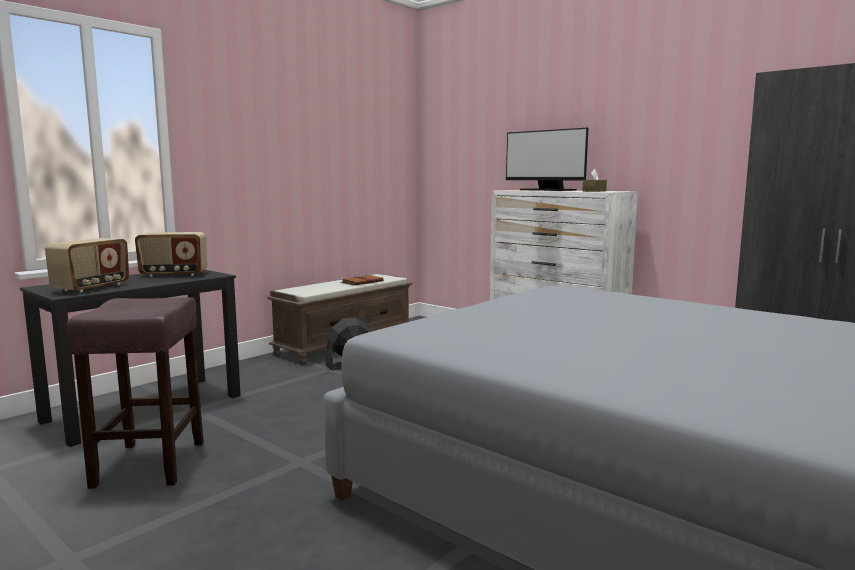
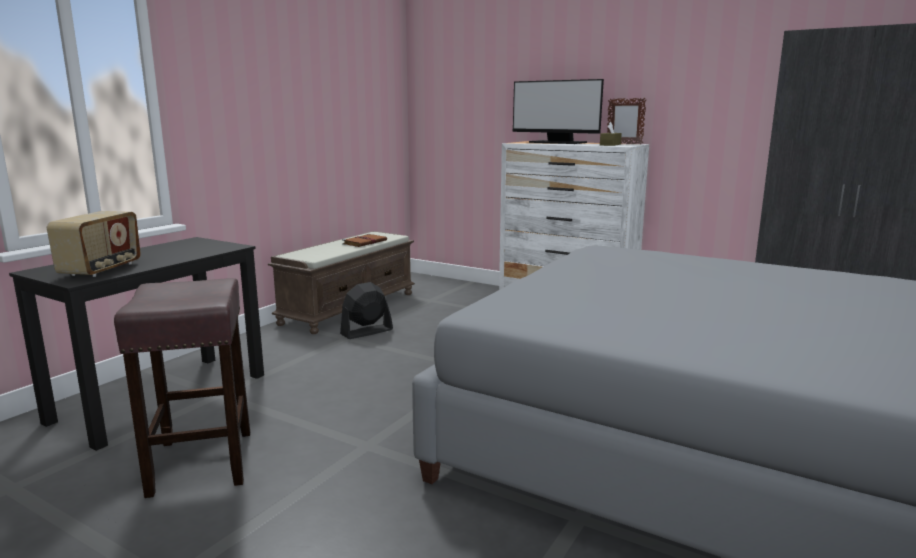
camera: 10 degrees left, 5 degrees up
(173, 274) = (182, 248): radio -> none
(610, 191) = (624, 144): none -> picture frame

